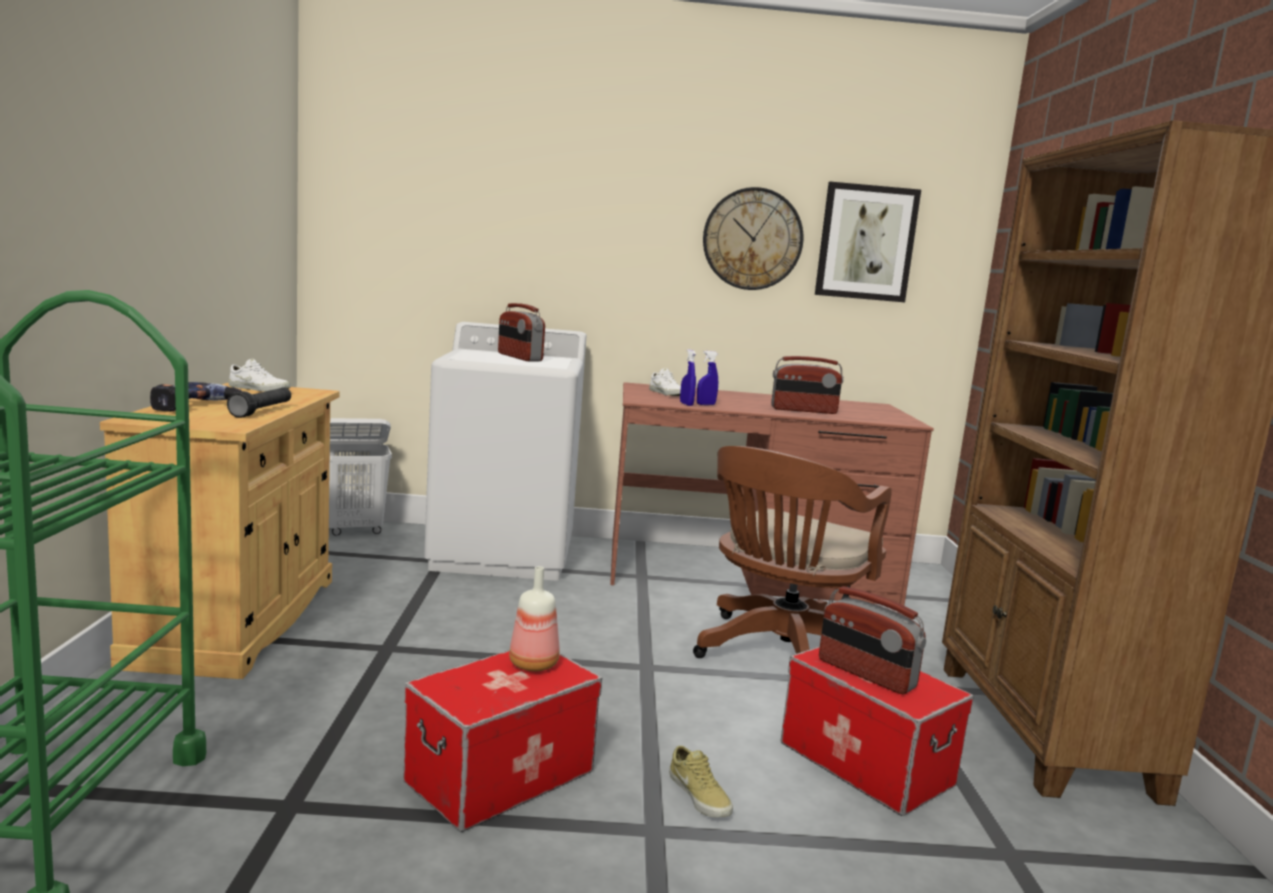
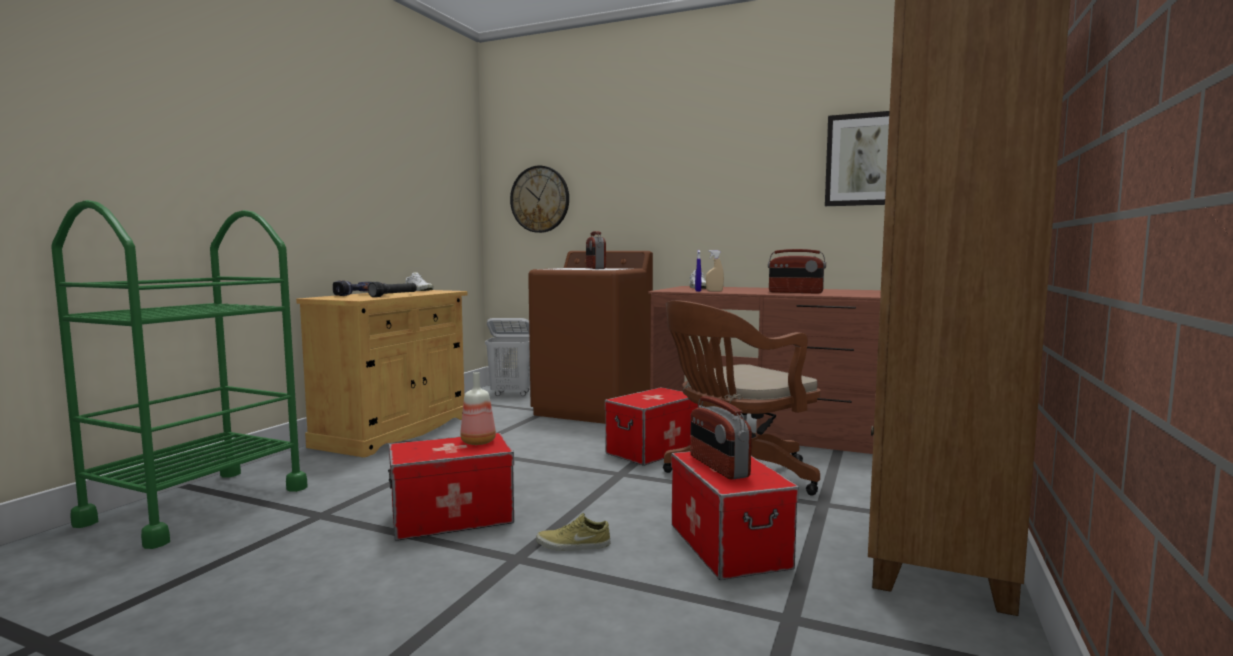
camera: 25 degrees right, 5 degrees down
(503, 553) = (594, 409): white washing machine -> brown washing machine
(648, 622) = (653, 450): none -> storage box
(701, 795) = (573, 545): beige shoe -> beige shoe turned 90 degrees clockwise
(705, 404) = (714, 291): blue spray bottle -> beige spray bottle
(752, 239) = (771, 169): wall clock -> wall clock (540, 199)

